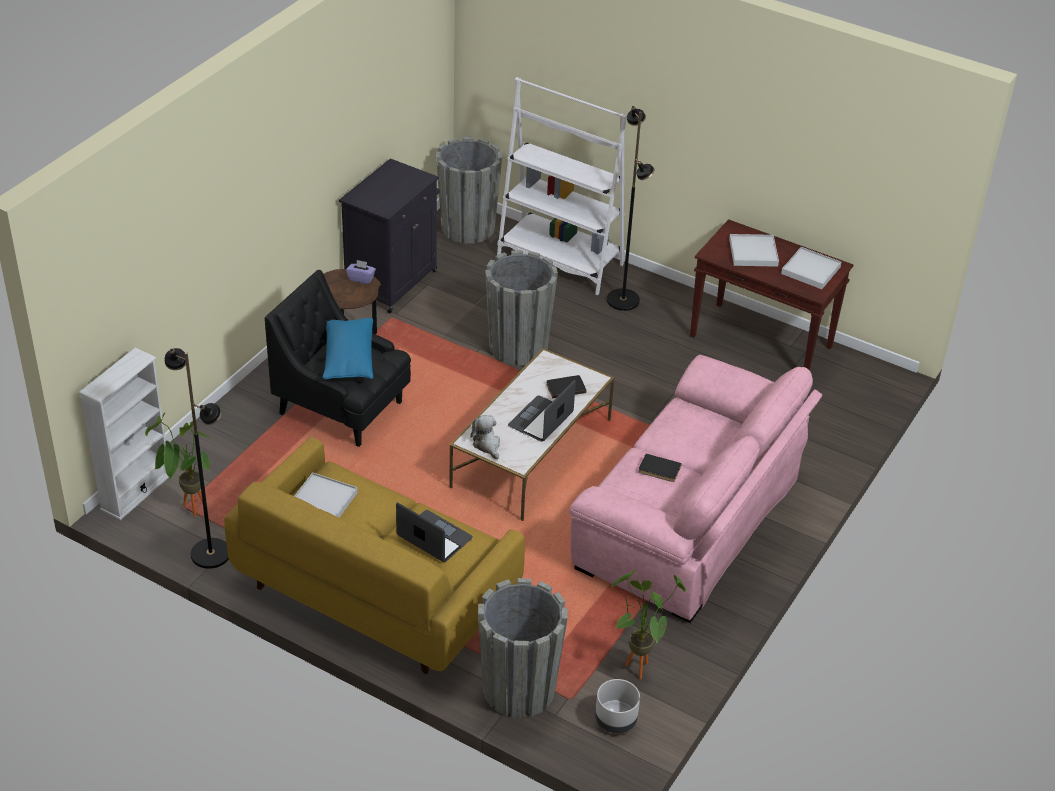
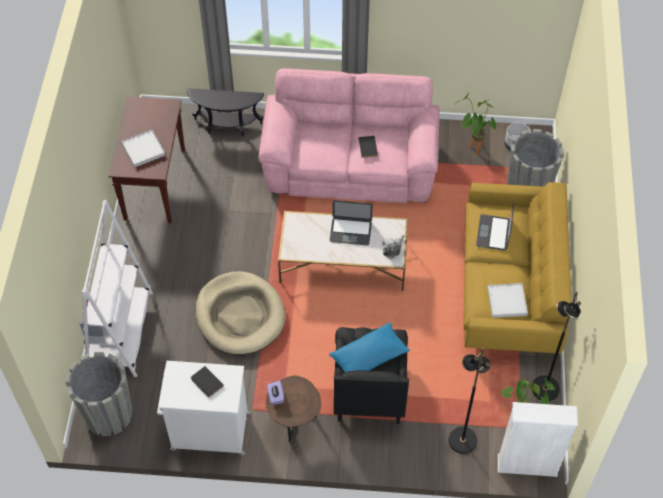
camera: 115 degrees left, 15 degrees up
(392, 282) = (208, 431): black cabinet -> white cabinet
(518, 347) = (240, 315): grey planter -> beige dog bed
(565, 387) = (311, 231): black book -> black book (206, 383)
(623, 300) = (149, 275): black floor lamp -> black floor lamp (462, 440)
(811, 270) = (147, 115): white tray -> none
(825, 430) = (227, 127): none -> black side table

